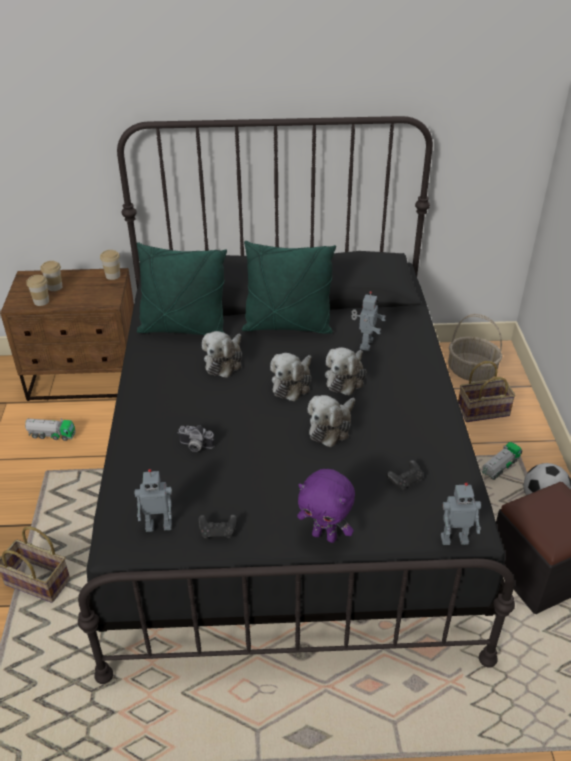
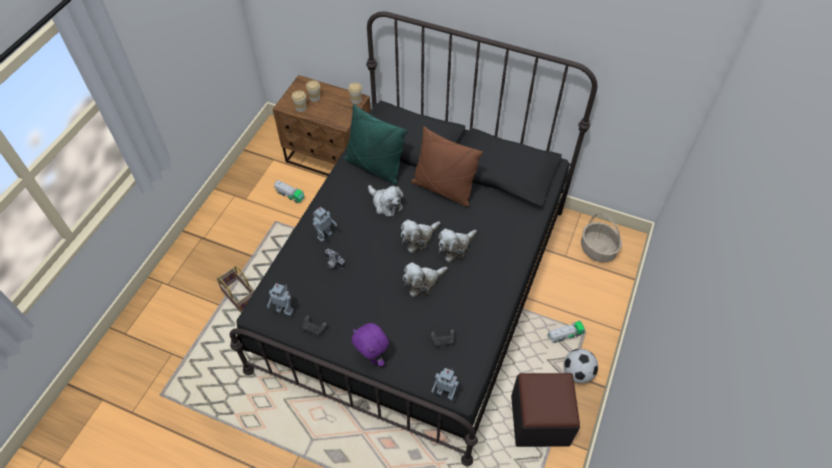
camera: 25 degrees right, 15 degrees up
(224, 361) = (386, 204): plush toy -> plush toy turned 90 degrees counterclockwise
(287, 326) = (443, 189): green pillow -> brown pillow
(365, 344) = (486, 224): toy robot -> toy robot (324, 235)
(484, 410) = (584, 286): basket -> none

